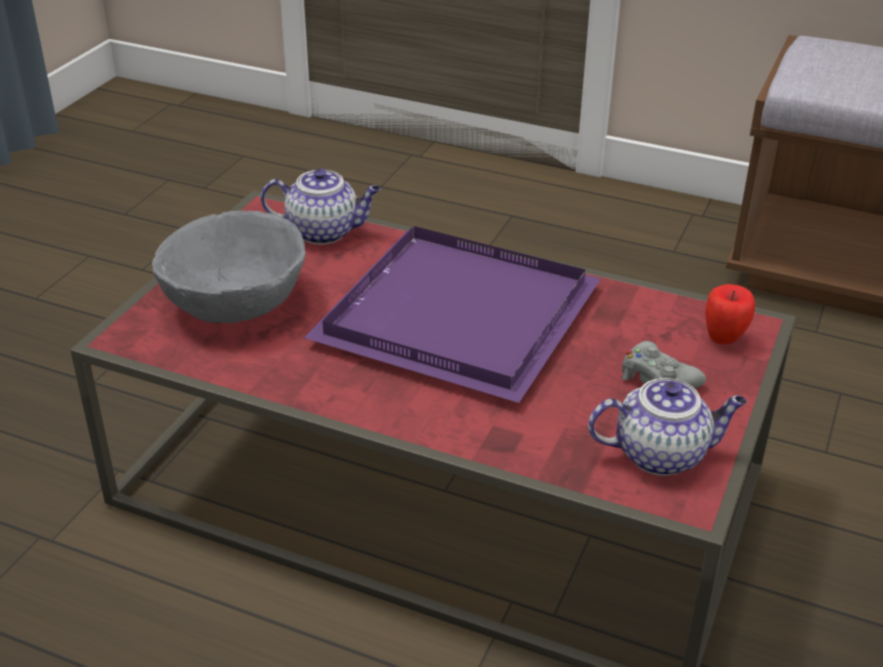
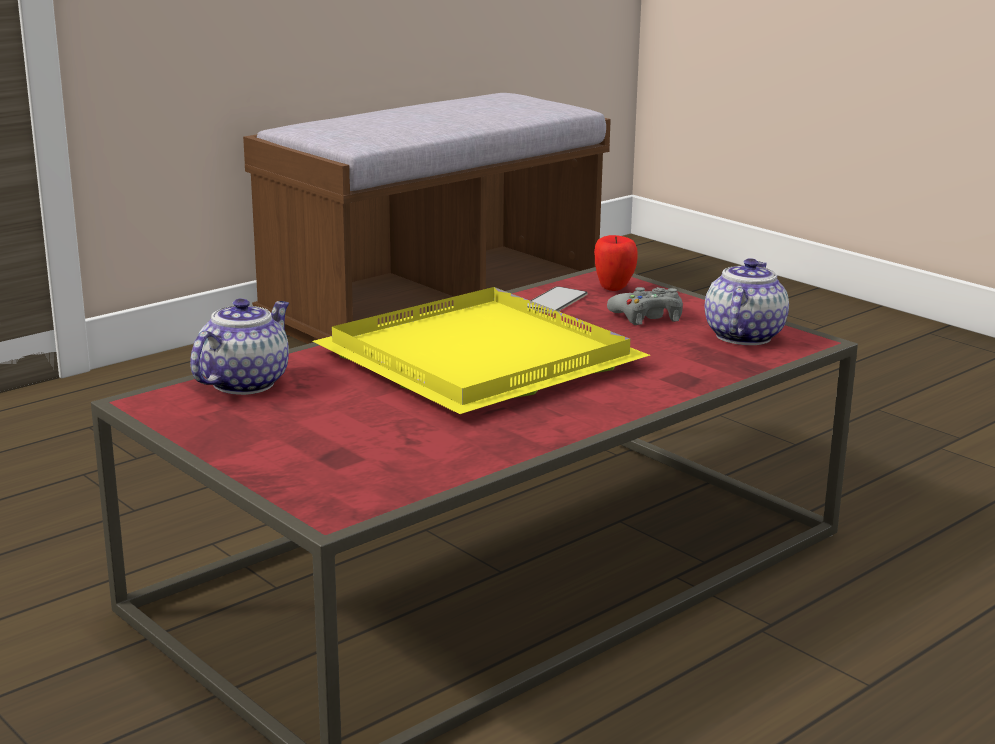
camera: 65 degrees left, 15 degrees down
(233, 302) = (330, 445): grey bowl -> none
(455, 312) = (473, 359): purple tray -> yellow tray
(646, 315) = (555, 301): none -> phone

